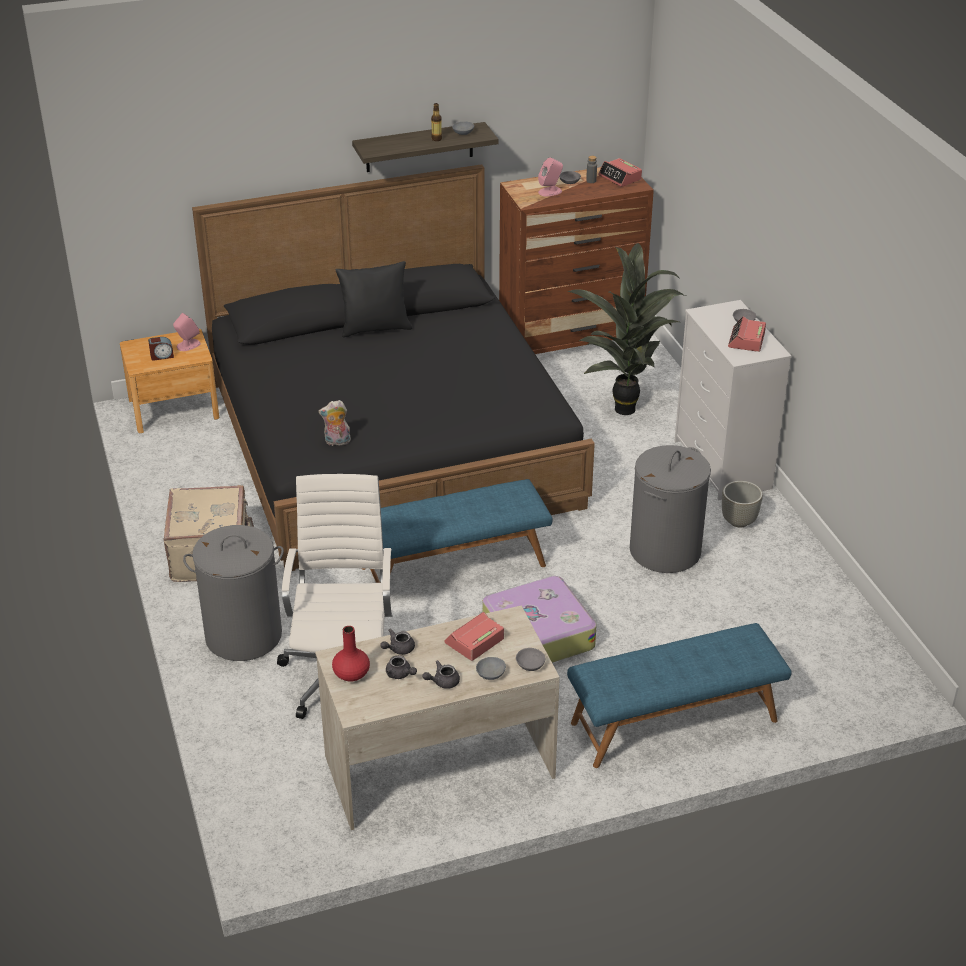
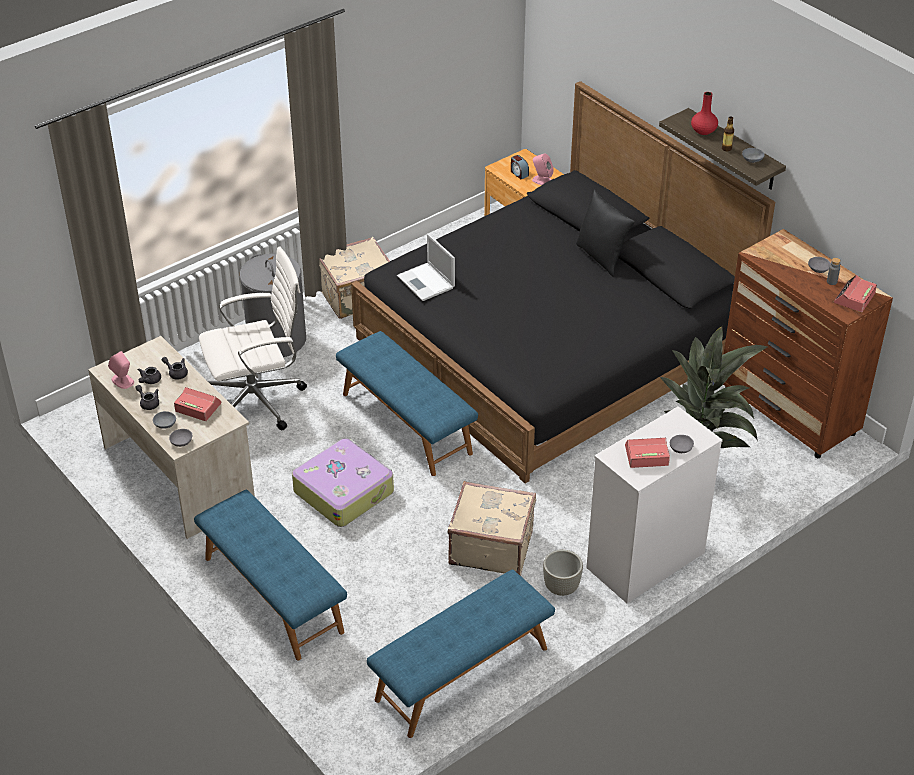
camera: 70 degrees right, 5 degrees up
(337, 442) = (426, 282): plush toy -> laptop
(352, 674) = (142, 358): red vase -> red vase (703, 131)
(550, 191) = (788, 261): pink speaker -> pink speaker (123, 381)
(665, 551) = (491, 546): grey laundry basket -> beige suitcase
(830, 609) = (462, 674): none -> blue bench

